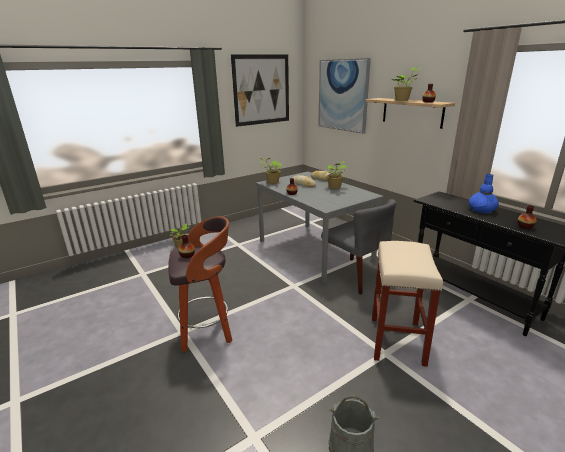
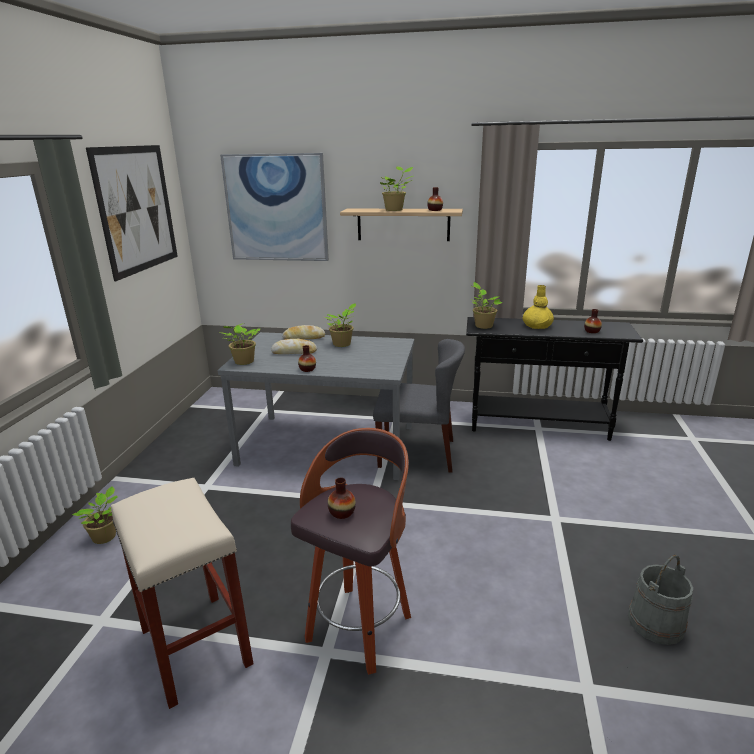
camera: 45 degrees left, 0 degrees up
(397, 341) = (547, 500): beige stool -> beige stool (197, 647)
(436, 198) = (482, 325): none -> potted plant
(482, 210) = (537, 325): blue vase -> yellow vase

